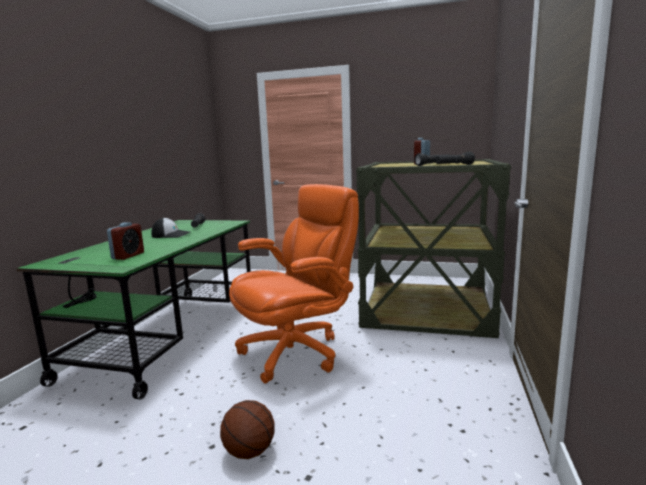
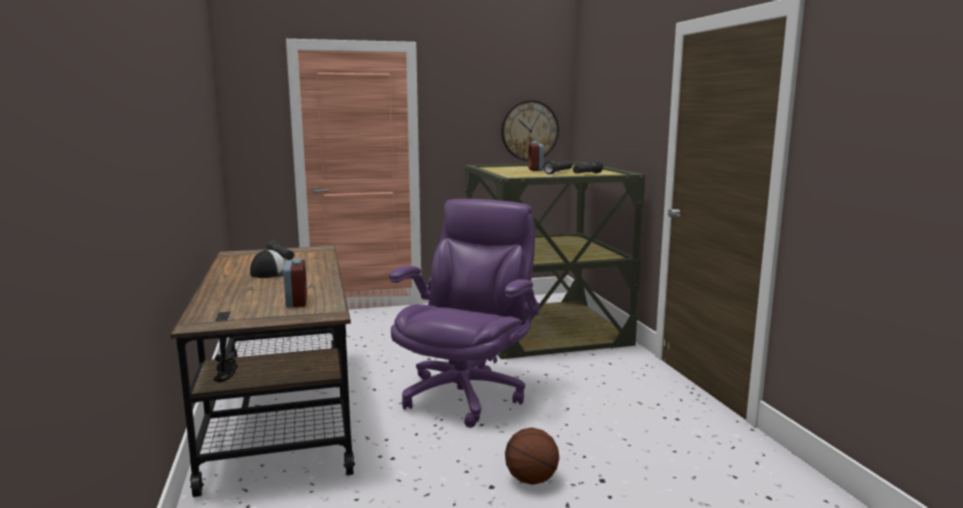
camera: 30 degrees left, 0 degrees up
(170, 335) = (281, 409): green desk -> brown desk
(296, 352) = (466, 394): orange office chair -> purple office chair
(447, 133) = (529, 130): none -> wall clock

